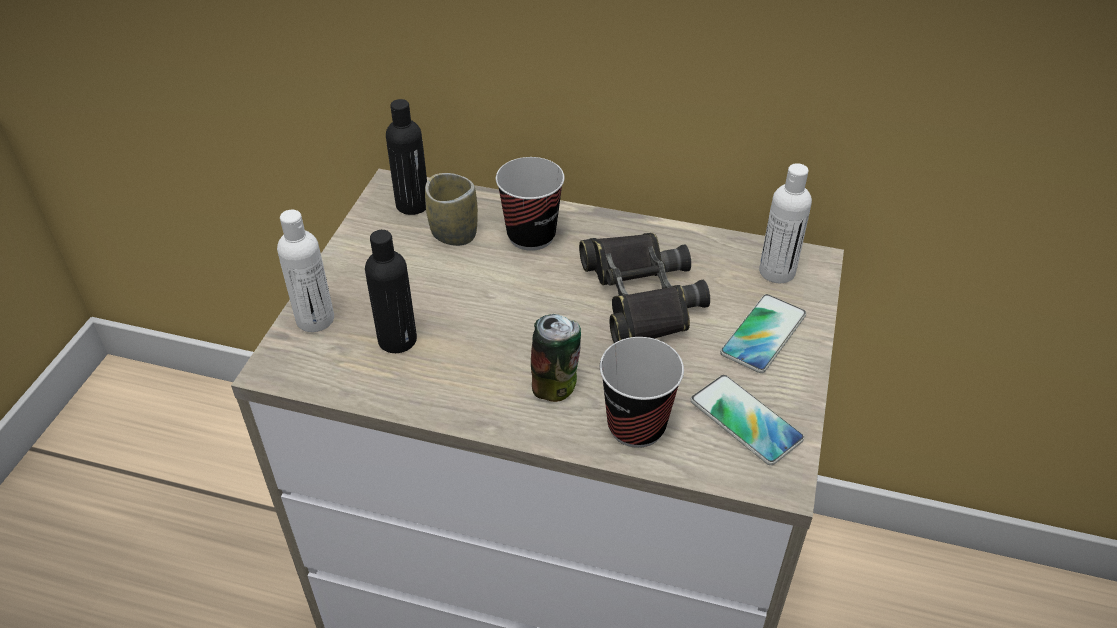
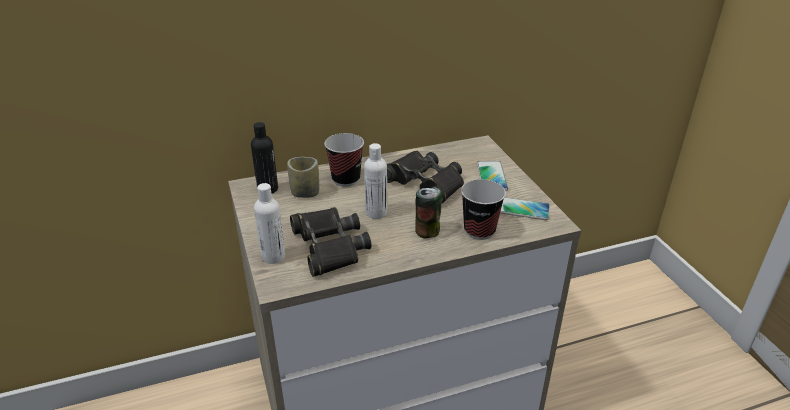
camera: 35 degrees left, 10 degrees down
(397, 340) = (329, 246): black bottle -> black binoculars
(777, 272) = (471, 152): white bottle -> white bottle (376, 212)

